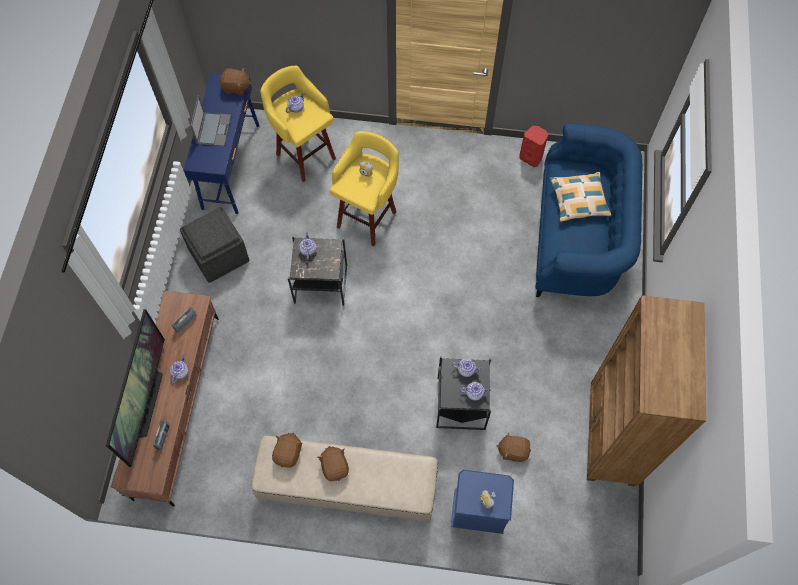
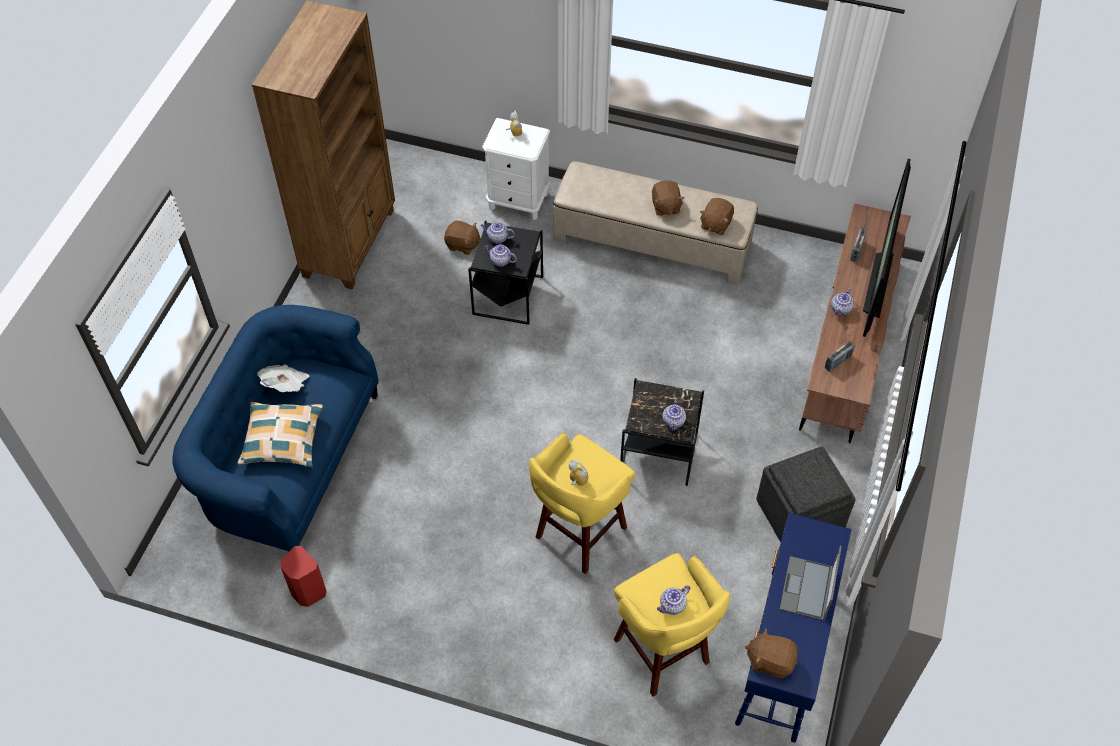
camera: 170 degrees left, 10 degrees down
(477, 512) = (518, 201): blue nightstand -> white nightstand
(594, 239) = (286, 385): none -> newspaper

